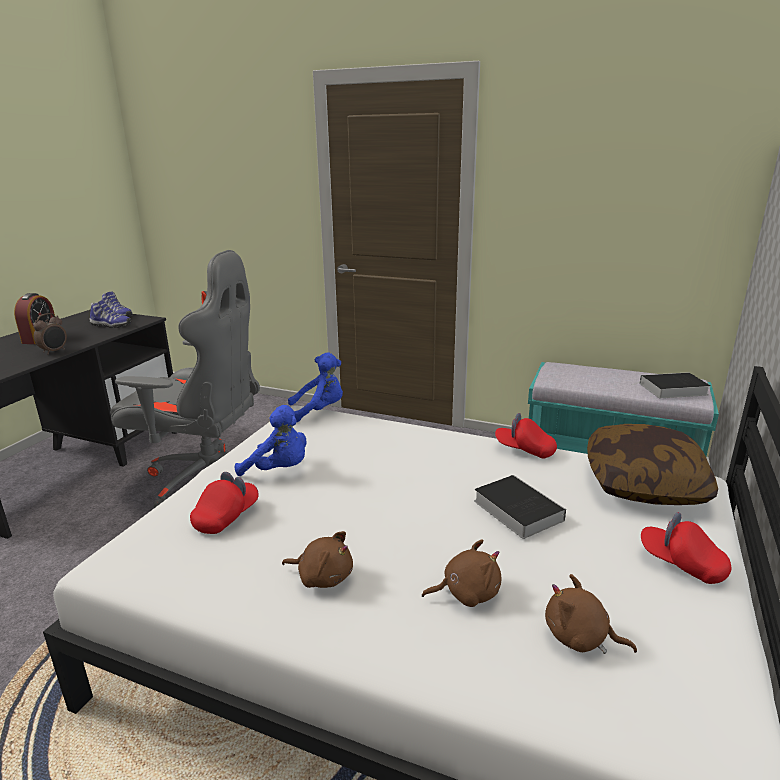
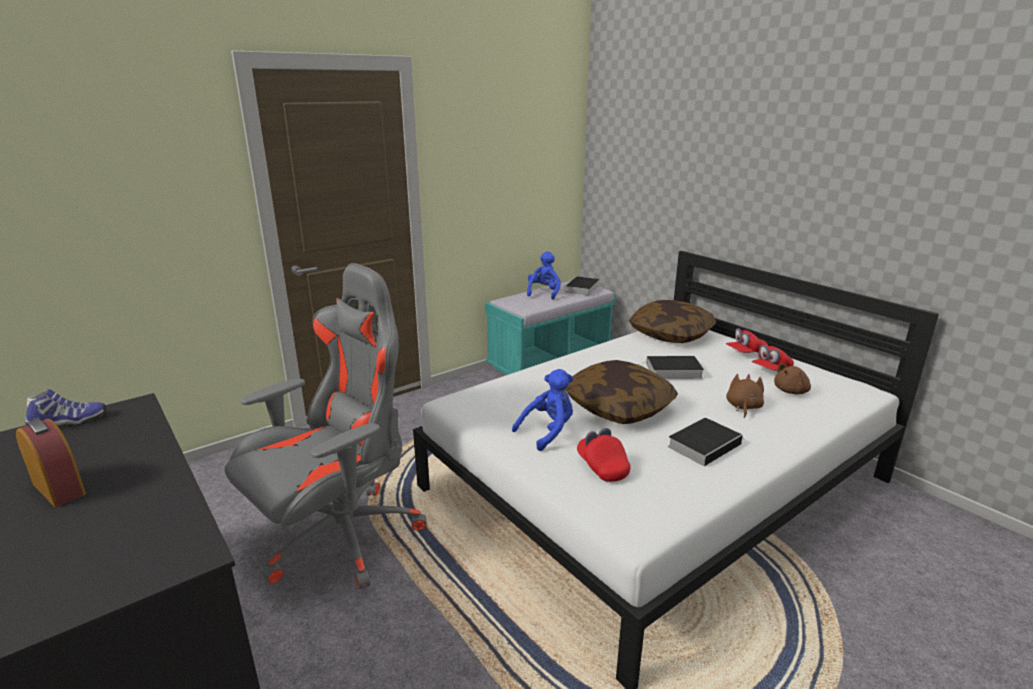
camera: 60 degrees left, 0 degrees up
(54, 351) = (159, 479): alarm clock -> none
(110, 325) = (110, 430): shoe -> none
(319, 410) = (459, 393): blue plush toy -> blue plush toy (544, 293)
(323, 576) = (705, 444): brown plush toy -> book
(370, 495) = (619, 407): none -> pillow
(524, 450) = (606, 347): red cap -> red cap (771, 370)

